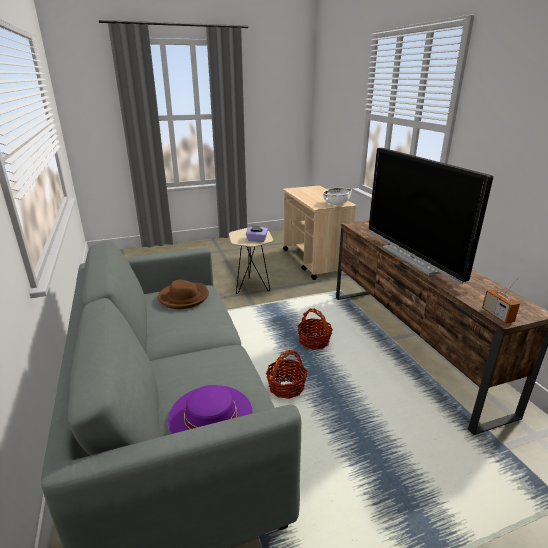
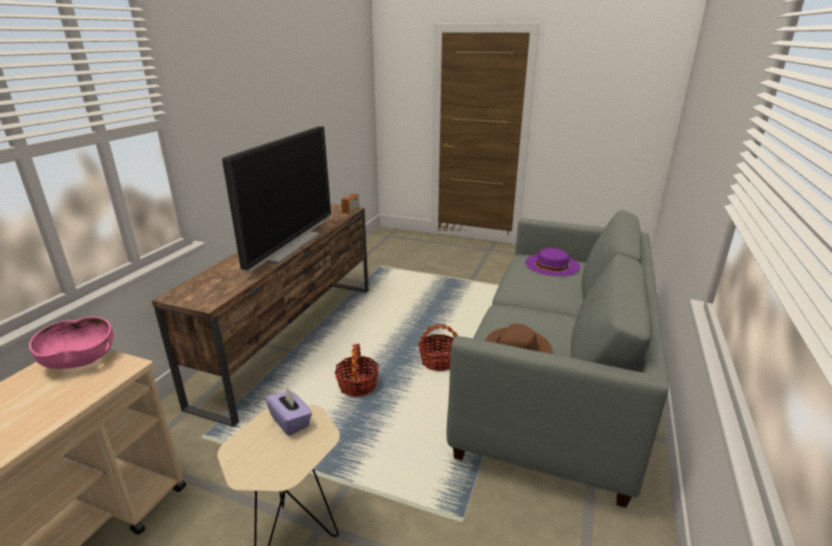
camera: 140 degrees left, 0 degrees up
(336, 204) = (80, 360): white bowl -> pink bowl

